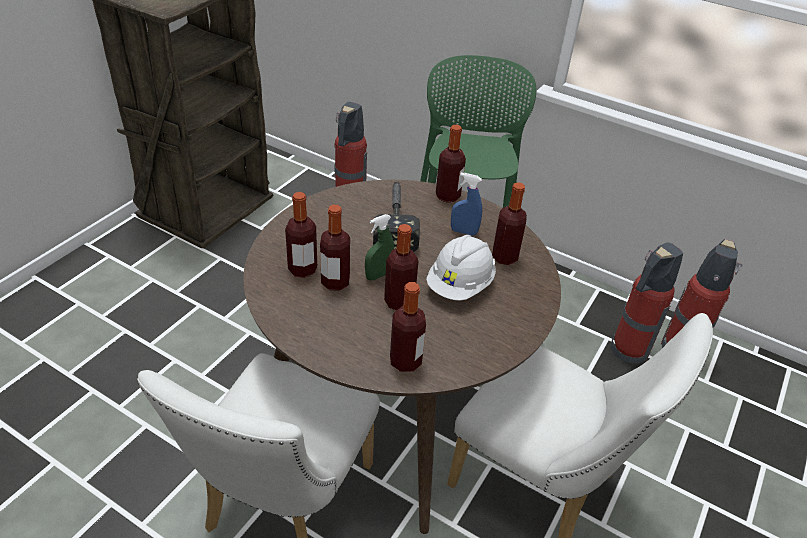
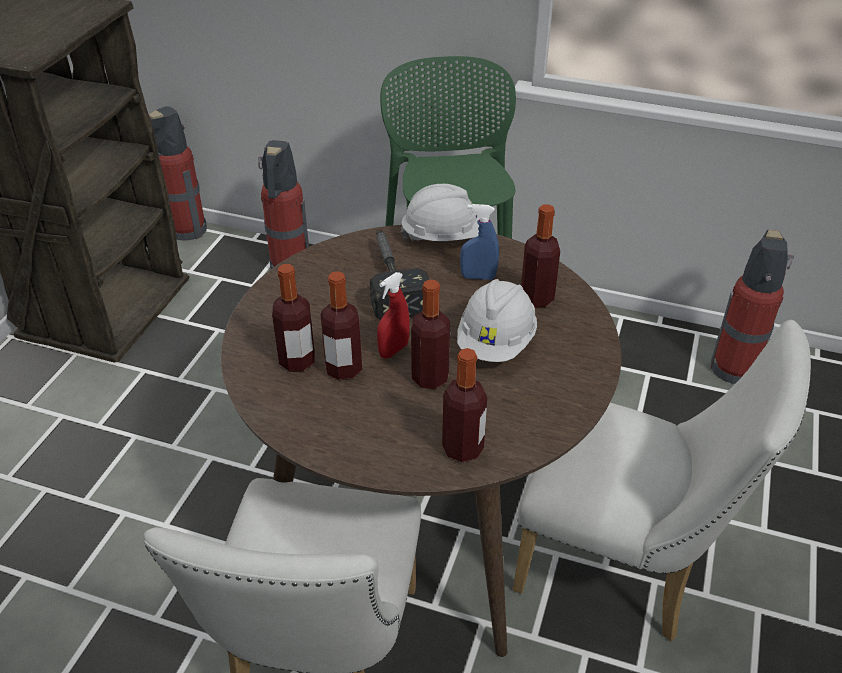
camera: 10 degrees left, 0 degrees up
(378, 275) = (393, 350): green spray bottle -> red spray bottle
(447, 196) = (444, 237): bottle -> white hard hat
(627, 350) = (675, 383): fire extinguisher -> fire extinguisher (186, 230)

